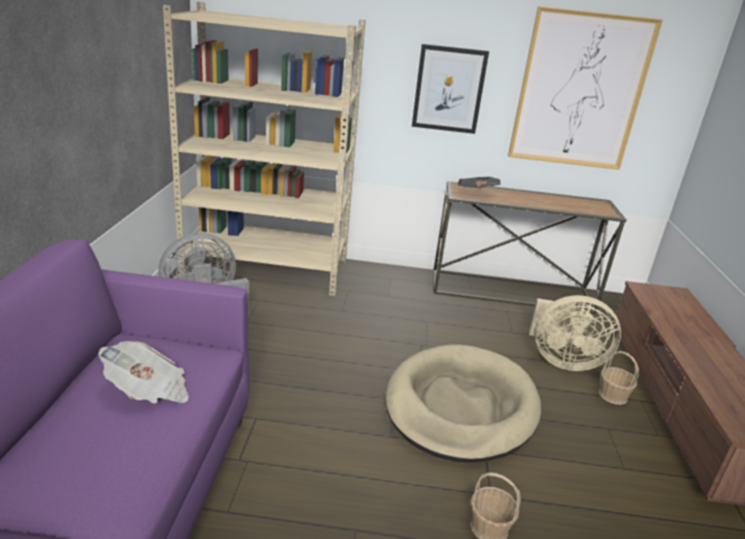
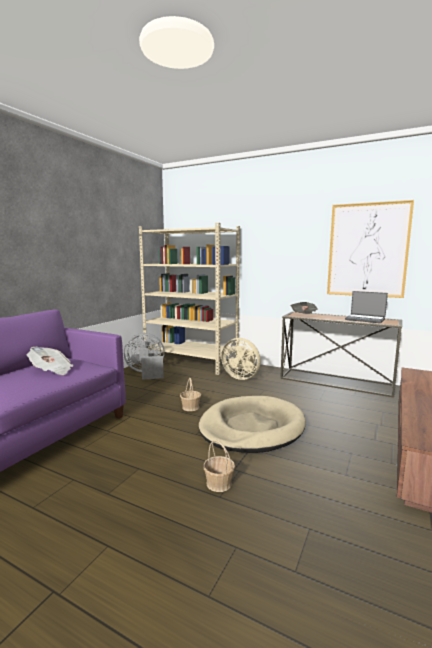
camera: 25 degrees right, 15 degrees down
(449, 89) = (287, 257): picture -> none
(562, 360) = (345, 416): beige fan -> beige fan (241, 377)
(568, 203) = (365, 319): none -> laptop
(612, 395) = (370, 437): basket -> basket (190, 407)

